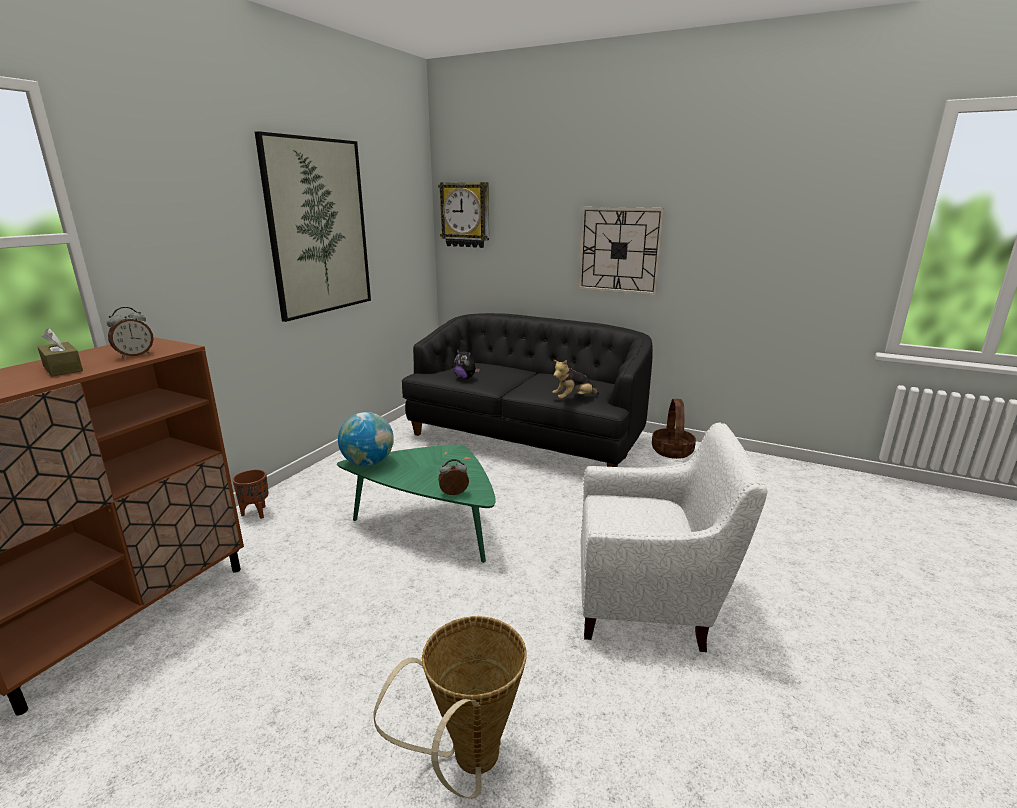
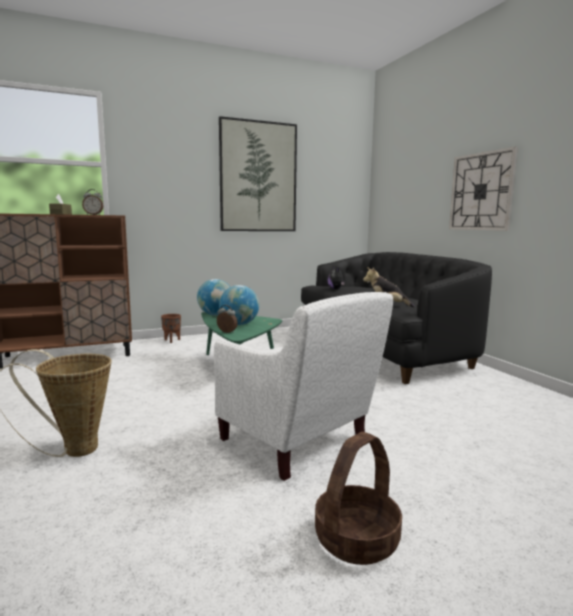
camera: 40 degrees right, 10 degrees down
(436, 472) = (239, 324): none -> globe
(465, 215) = (386, 177): wall clock -> none
(672, 451) = (499, 385): basket -> basket (356, 539)

